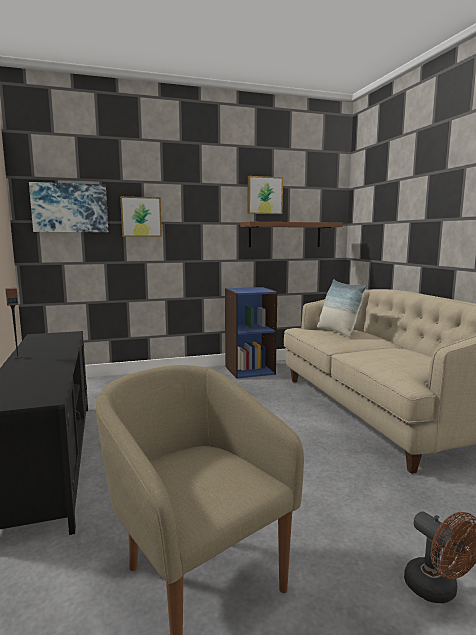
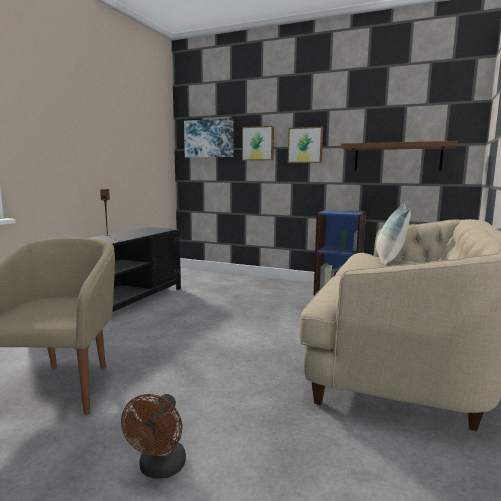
camera: 40 degrees right, 0 degrees up
(264, 195) = (375, 116): picture -> picture (305, 145)

